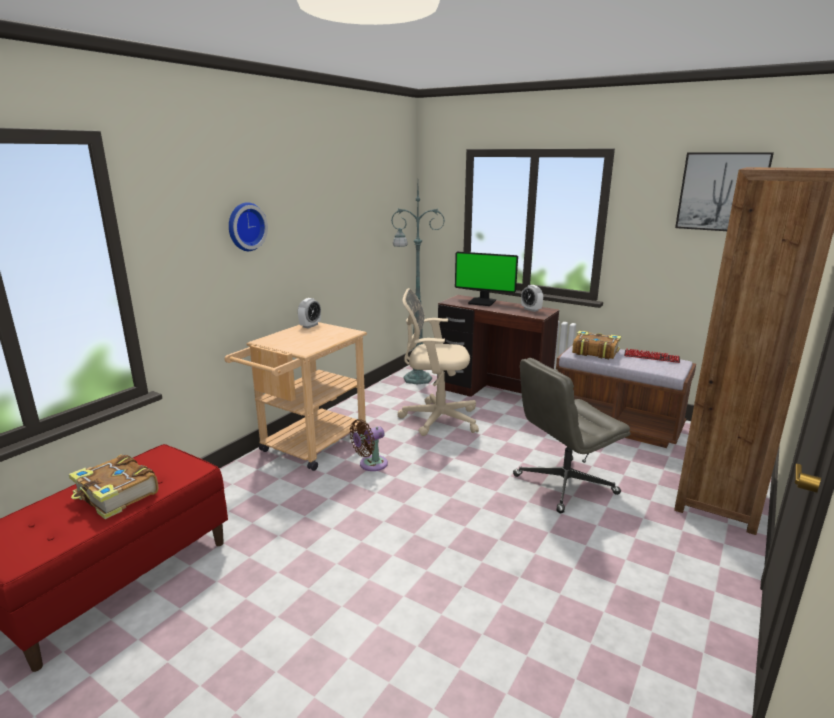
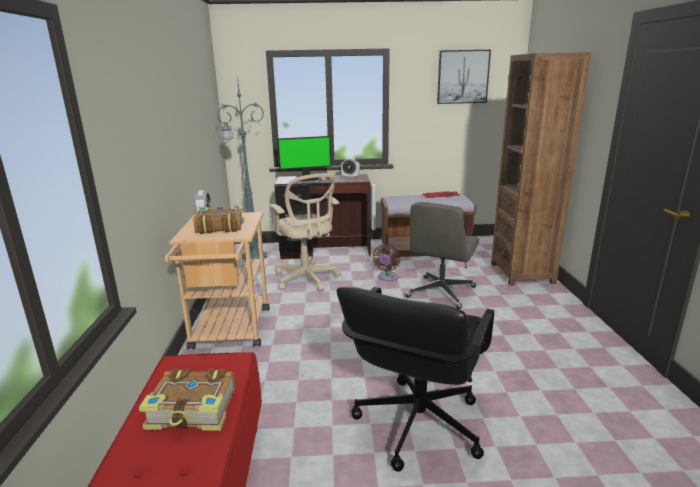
camera: 35 degrees left, 0 degrees up
(245, 226) = (149, 121): wall clock -> none
(345, 613) = (417, 424): none -> black office chair
(370, 464) = (300, 326): brown fan -> brown fan (387, 278)
(436, 419) = (307, 279): beige office chair -> beige office chair turned 90 degrees counterclockwise
(594, 351) = (406, 199): book -> book (219, 227)

